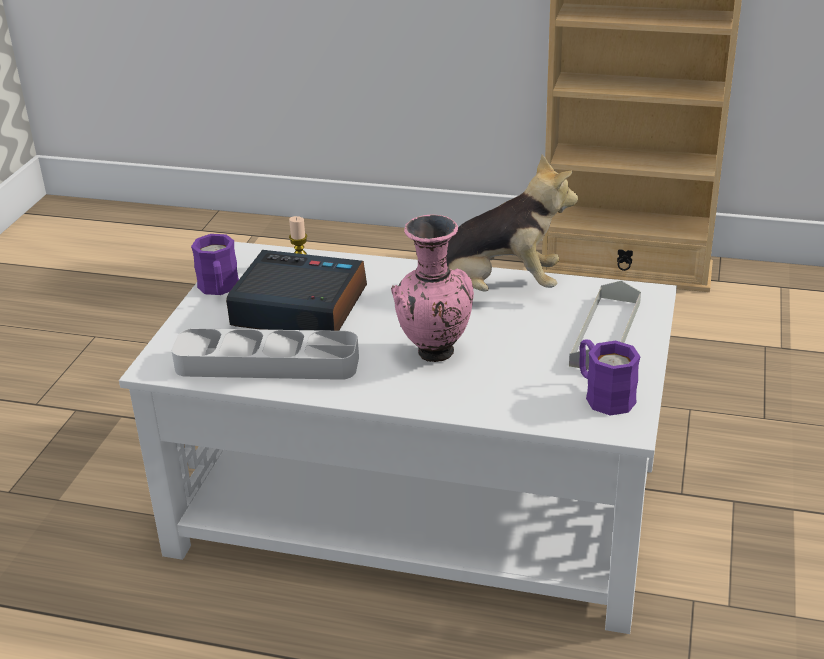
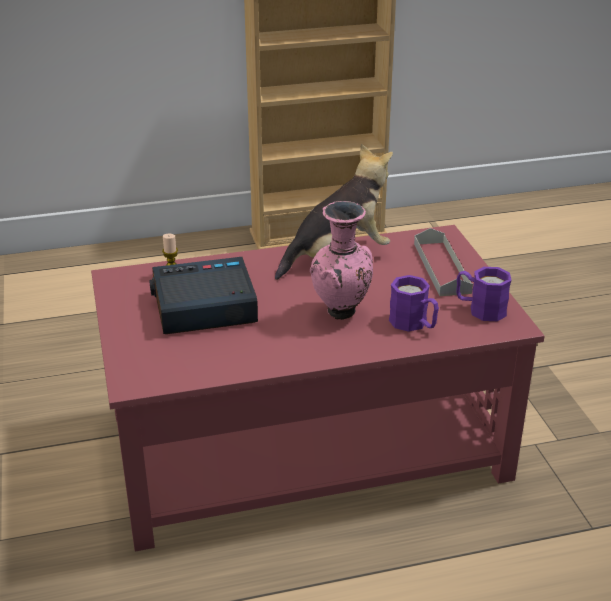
camera: 30 degrees left, 0 degrees up
(219, 289) = (122, 309): purple mug -> purple mug (414, 324)
(267, 363) = (221, 355): grey tray -> none
(415, 505) = (303, 444): white coffee table -> red coffee table

